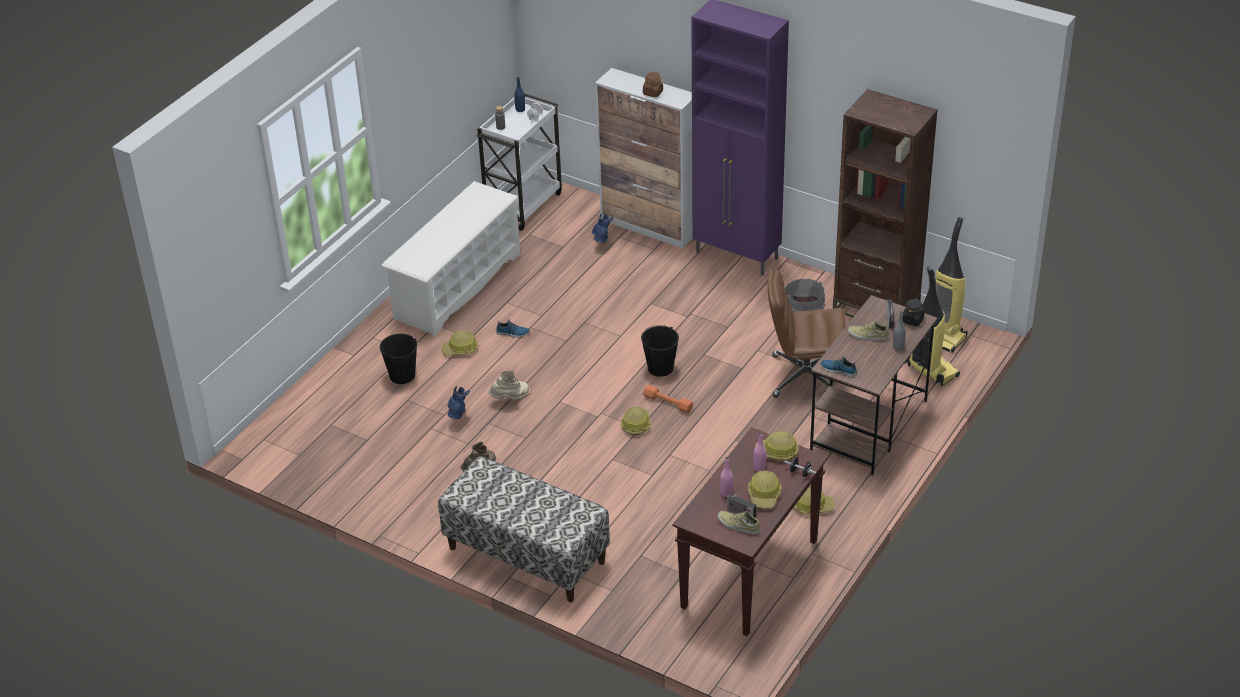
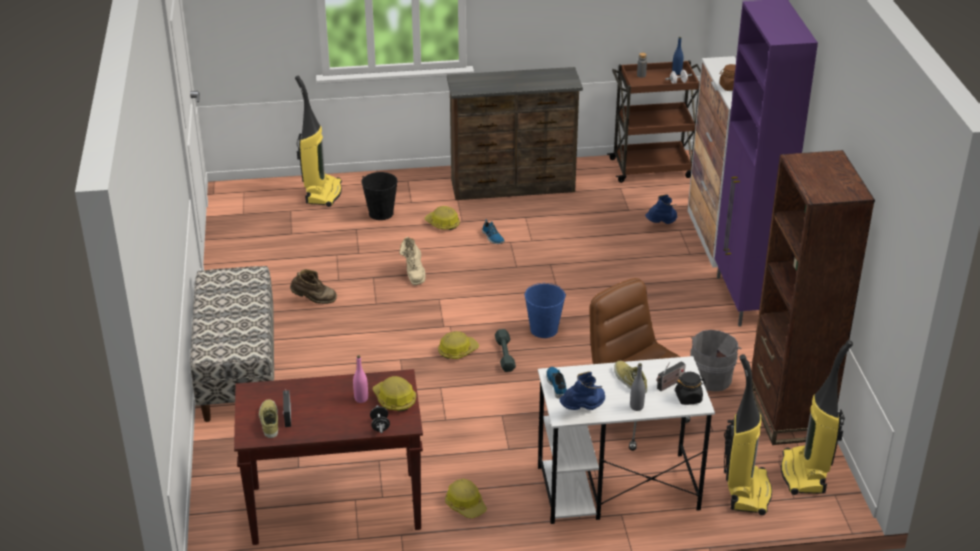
camera: 50 degrees right, 5 degrees down
(328, 394) = (322, 193): none -> vacuum cleaner
(457, 286) = (513, 187): white shoe rack -> brown dresser
(458, 415) = (365, 259): blue boot -> blue boot (583, 409)
(510, 398) = (414, 274): beige boot -> beige boot turned 60 degrees clockwise
(523, 204) = (652, 168): white cart -> brown cart
(660, 368) = (544, 329): black bucket -> blue bucket
(668, 402) = (505, 355): orange dumbbell -> grey dumbbell
(726, 493) = (307, 395): pink bottle -> none
(764, 495) = (326, 418): hard hat -> none
(868, 426) = (616, 488): brown desk -> white desk

